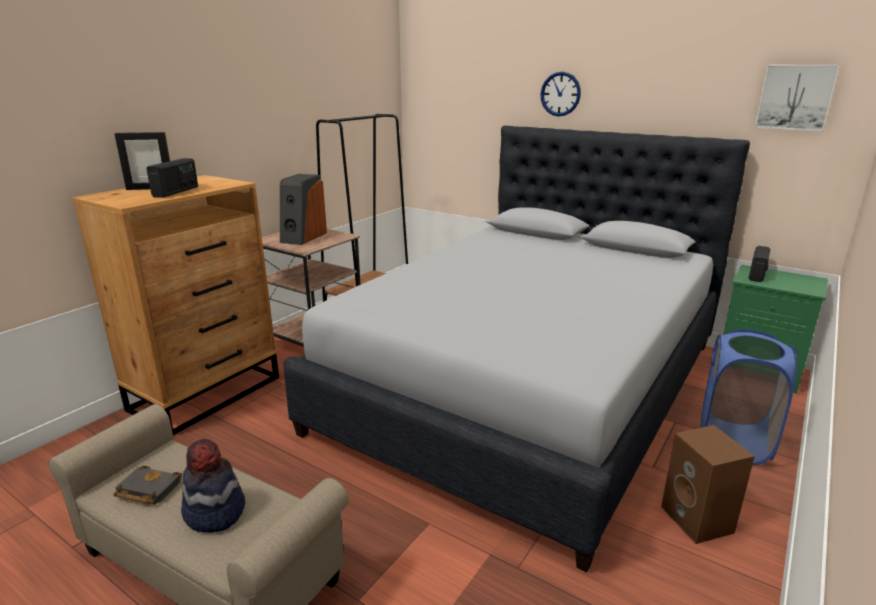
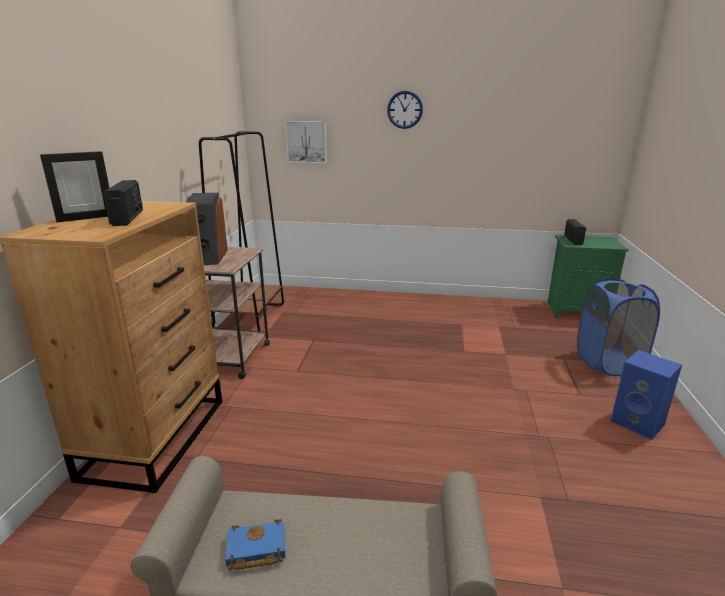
camera: 25 degrees left, 0 degrees up
(146, 490) = (255, 550): black book -> blue book
(214, 512) = (351, 544): hat -> none
(528, 385) = (444, 355): grey bed -> none
(699, 520) = (639, 423): brown speaker -> blue speaker
(795, 97) = (586, 108): picture -> picture (307, 141)

